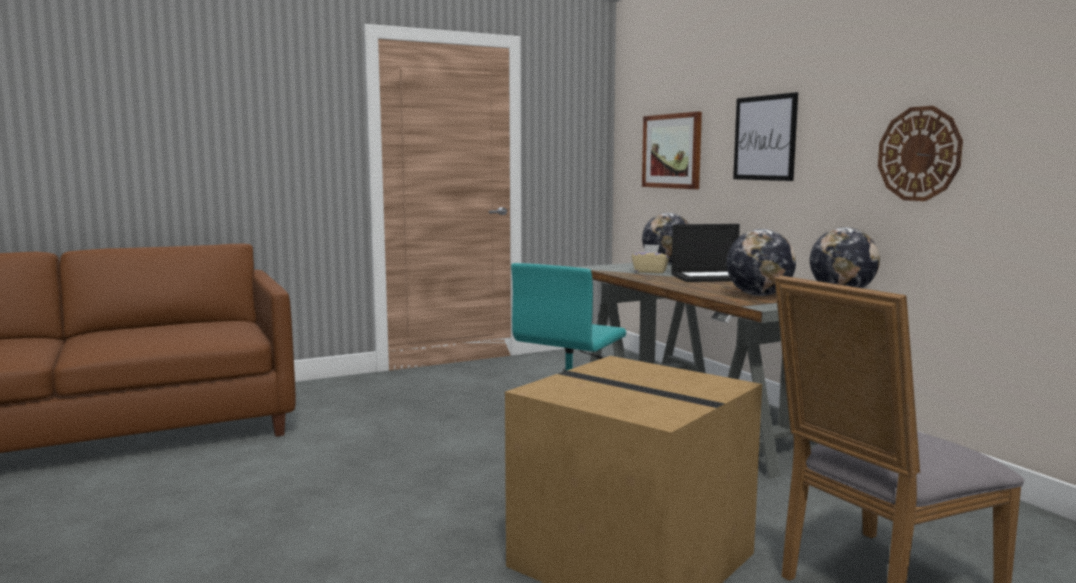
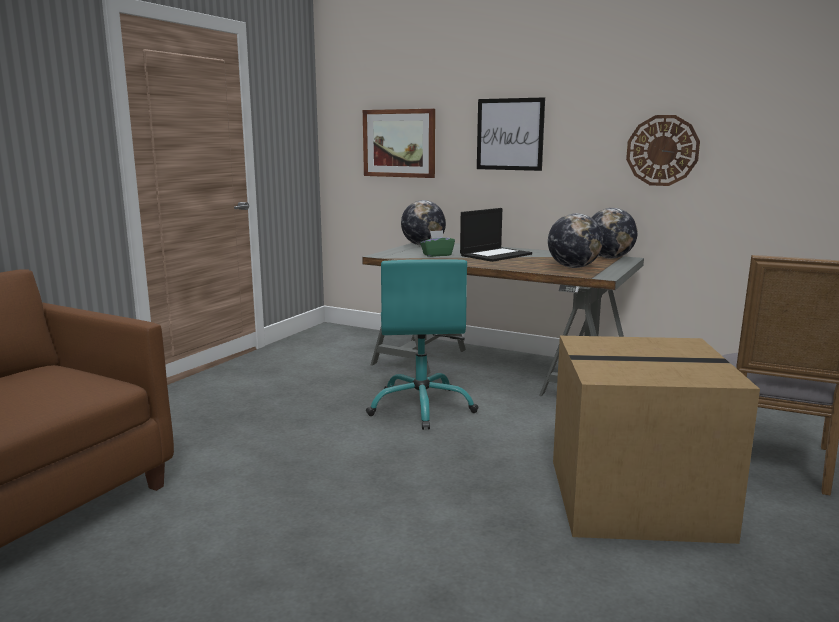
camera: 35 degrees left, 5 degrees up
(650, 271) = (437, 255): beige tissue box -> green tissue box

